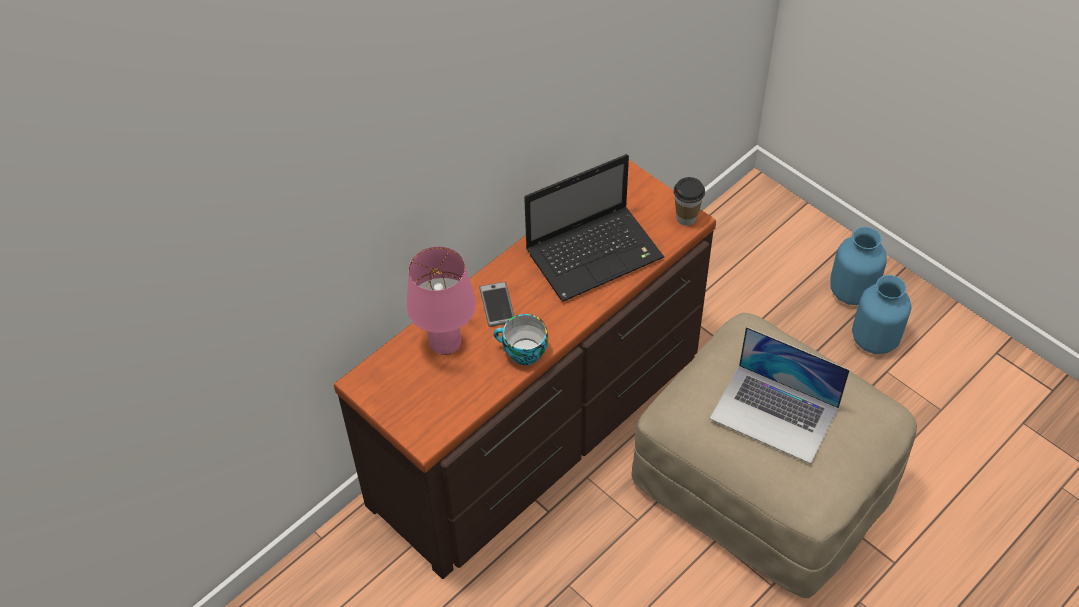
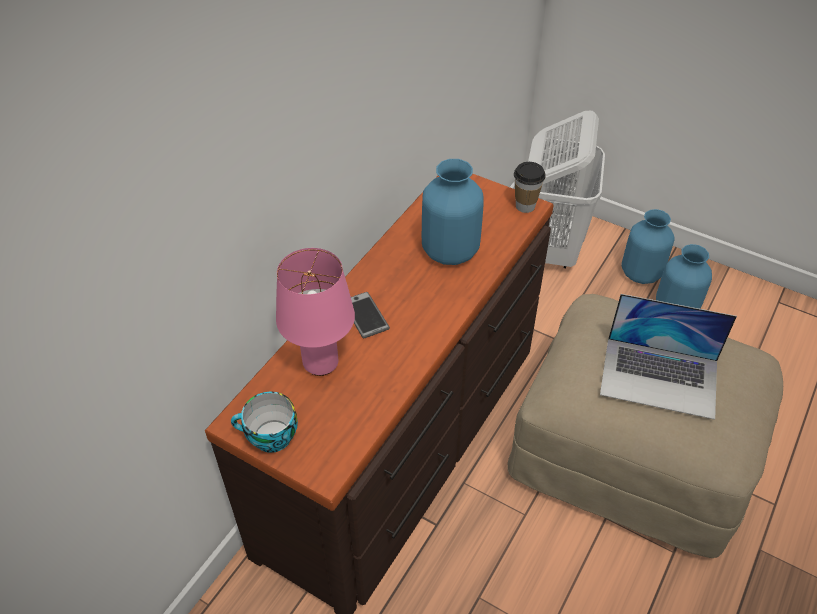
camera: 15 degrees left, 5 degrees down
(522, 353) = (407, 358): cup -> cup (269, 438)
(596, 253) = (450, 251): laptop -> blue vase
(760, 244) = (550, 249): none -> white laundry basket

